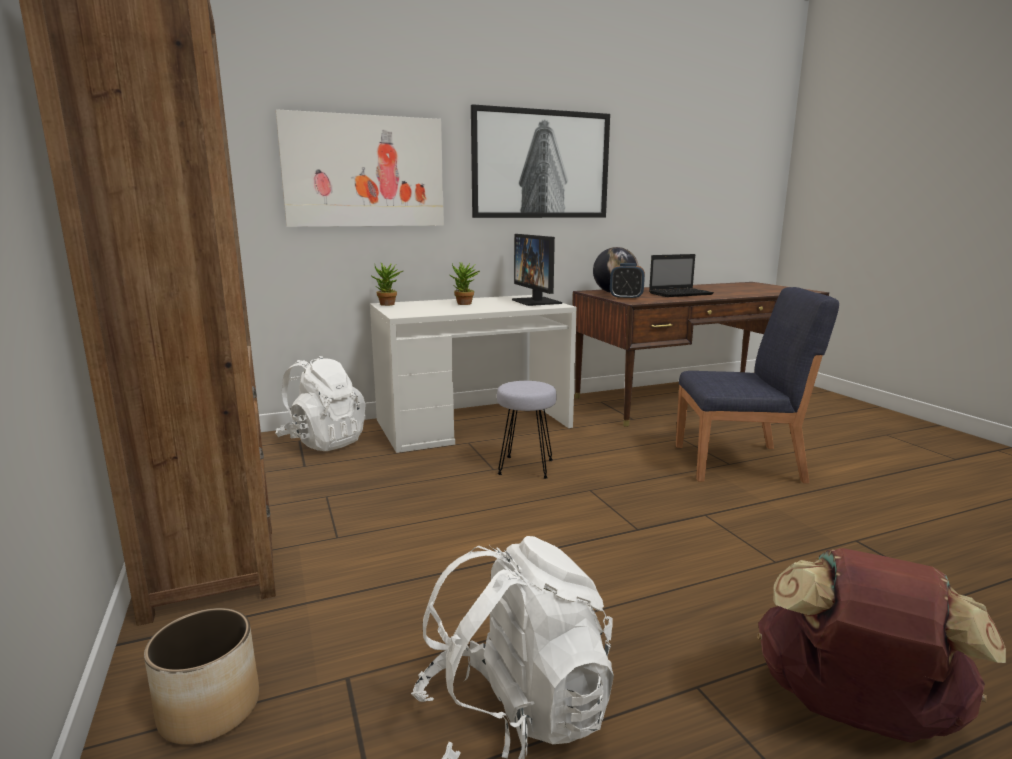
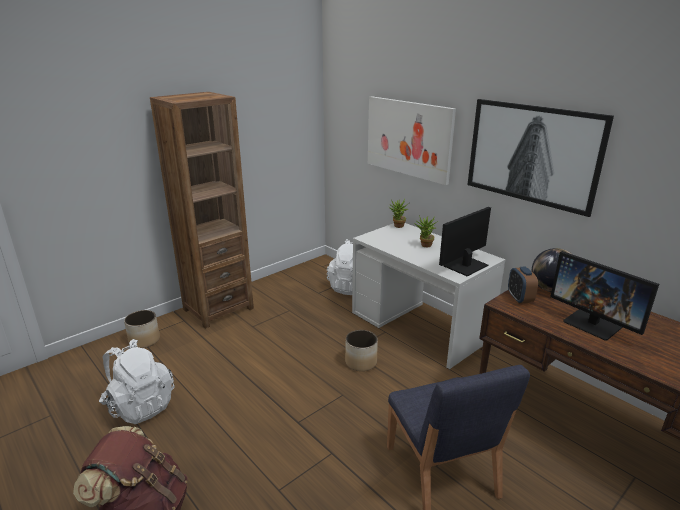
camera: 70 degrees right, 10 degrees up
(525, 467) = (360, 362): grey stool -> planter
(681, 294) = (593, 324): laptop -> monitor

